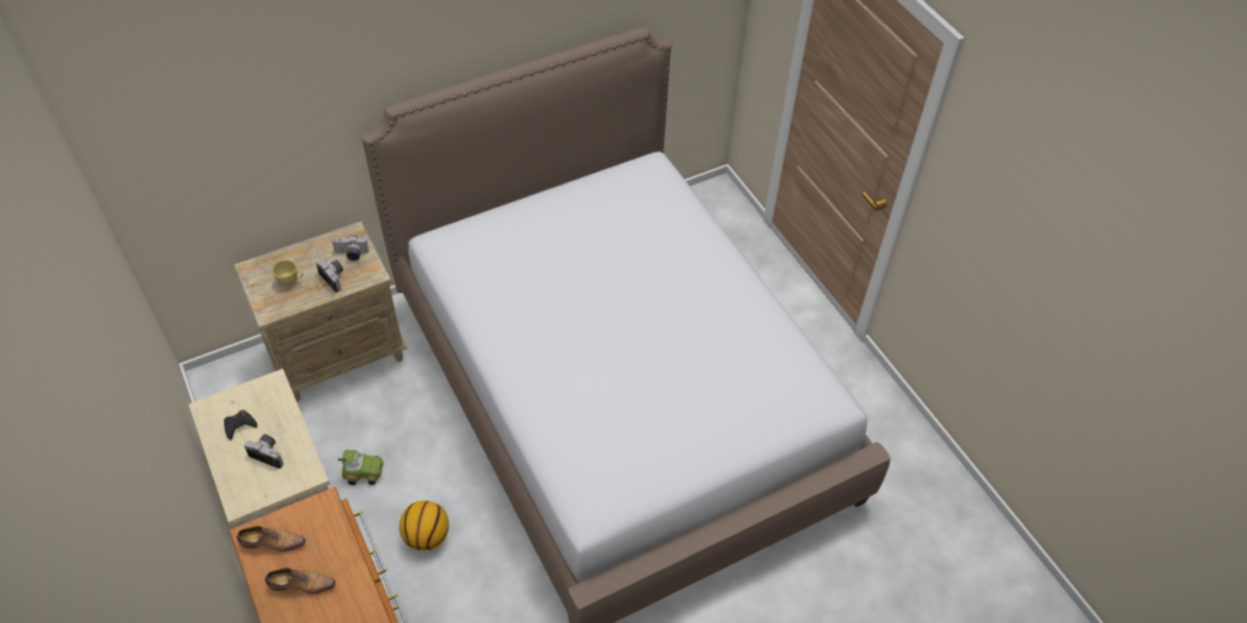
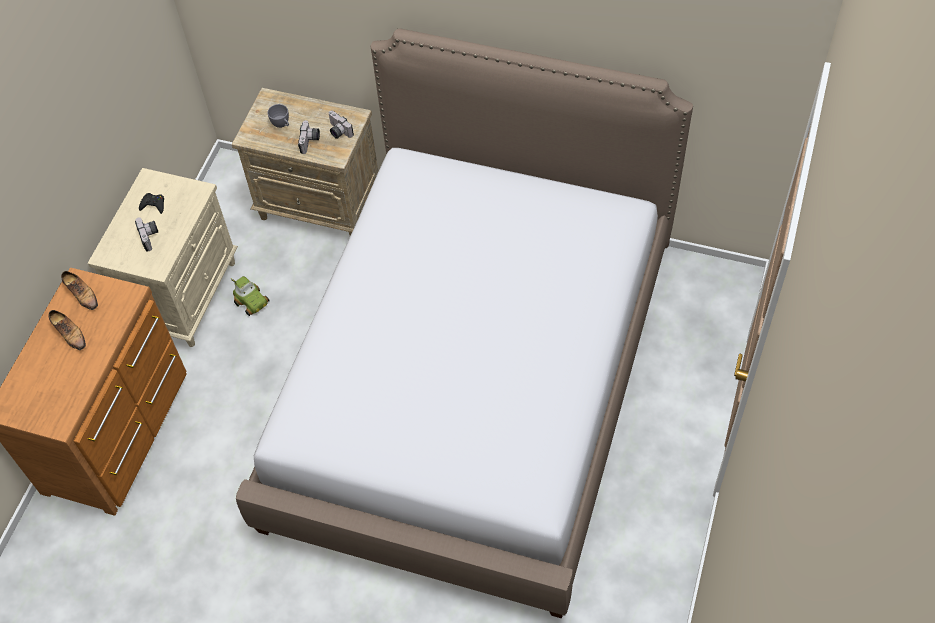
camera: 50 degrees right, 5 degrees up
(291, 281) = (282, 125): yellow cup -> grey cup
(427, 536) = (244, 378): basketball -> none

